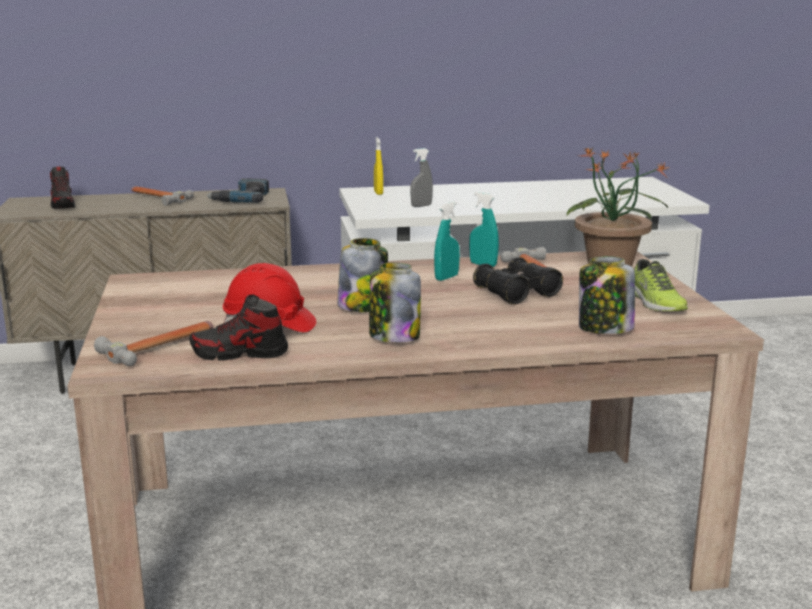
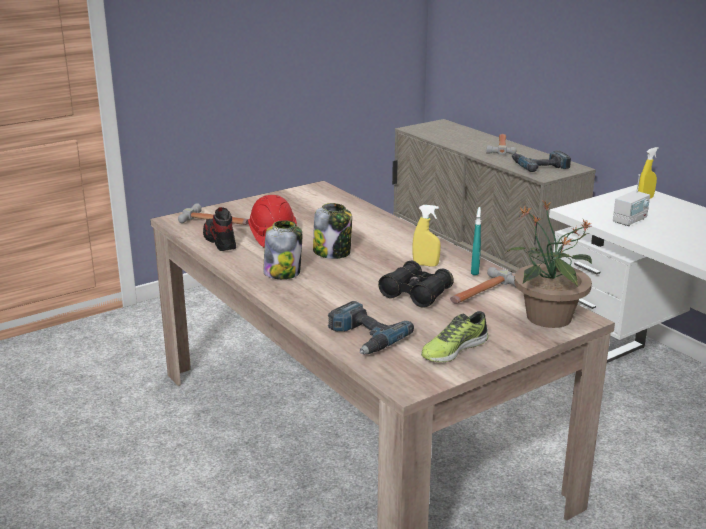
camera: 65 degrees right, 5 degrees up
(63, 205) = (447, 133): shoe -> none
(421, 206) = (630, 220): grey spray bottle -> radio
(446, 277) = (425, 265): turquoise spray bottle -> yellow spray bottle
(604, 328) = (363, 337): jar -> power drill

